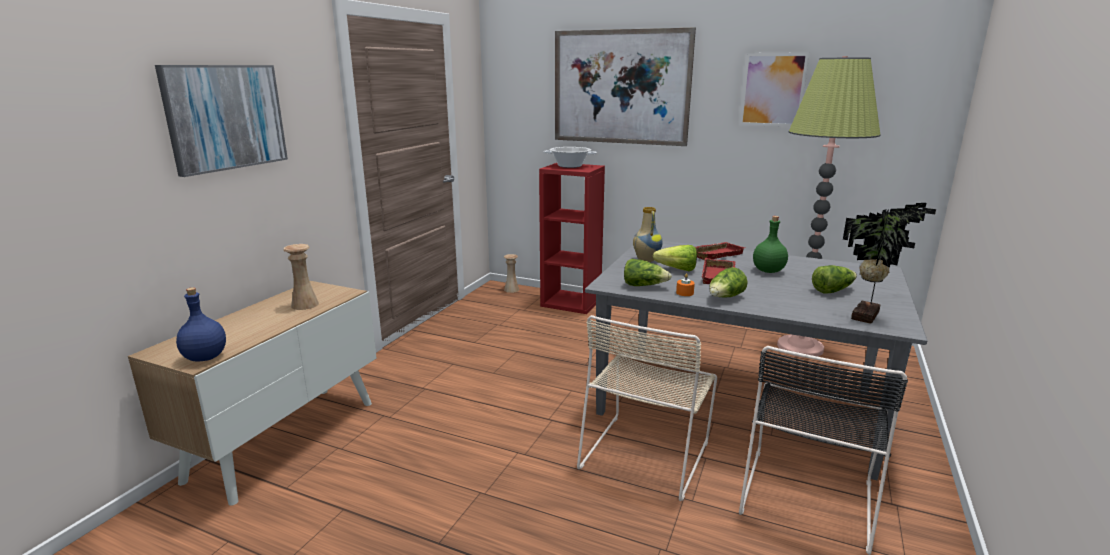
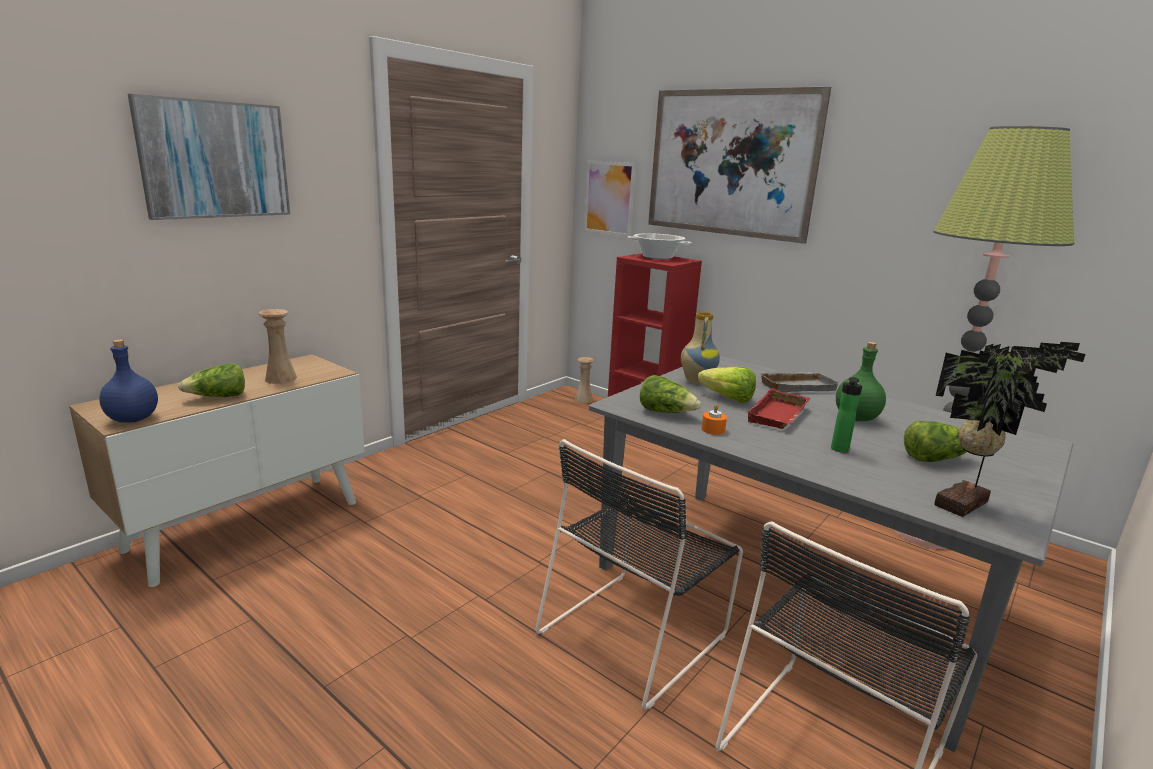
camera: 15 degrees right, 0 degrees up
(646, 452) = (636, 630): beige chair -> black chair
(715, 254) = (797, 386): red tray -> grey tray
(725, 297) = (765, 444): lettuce -> lettuce (218, 397)
(773, 90) = (929, 174): picture -> picture (609, 198)
(773, 294) = (839, 450): none -> bottle

